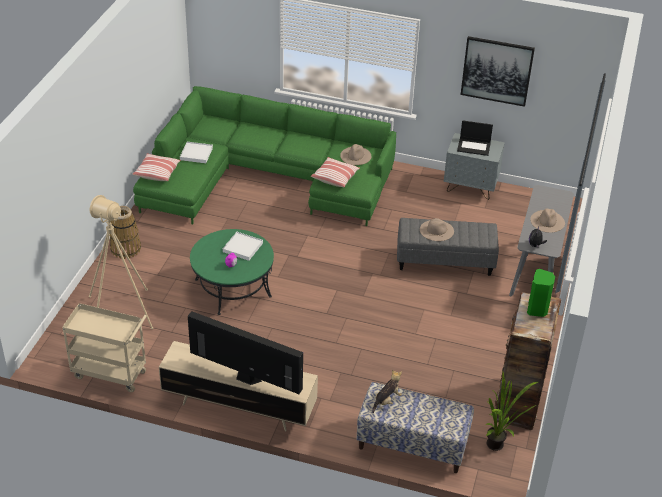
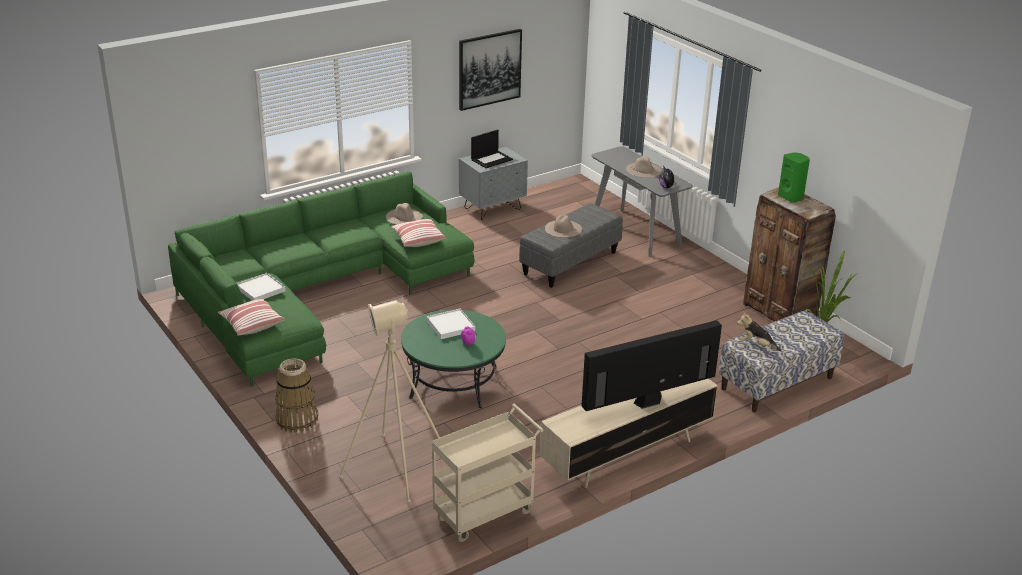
camera: 50 degrees left, 10 degrees down
(387, 400) = (756, 345): plush toy -> plush toy turned 60 degrees counterclockwise

